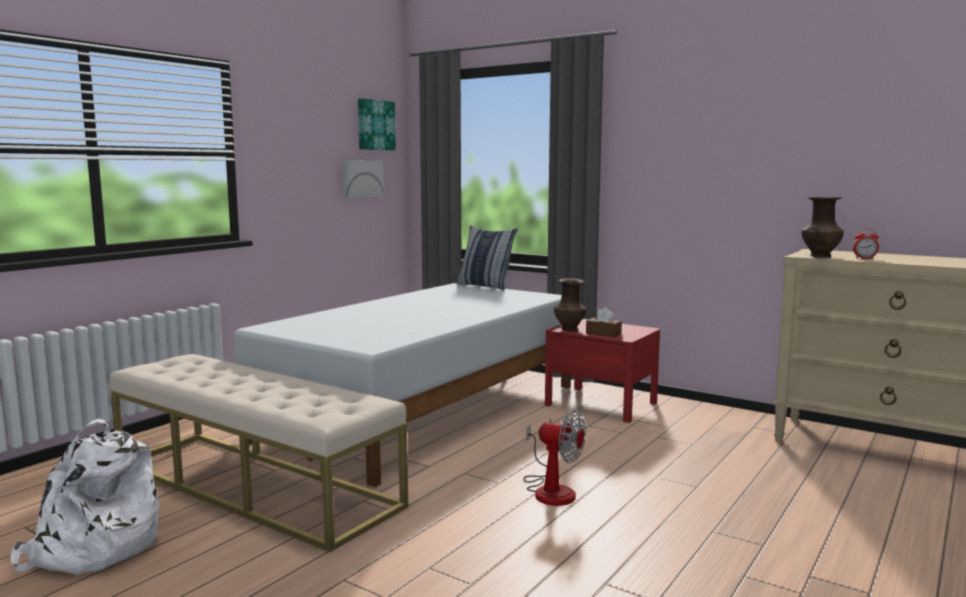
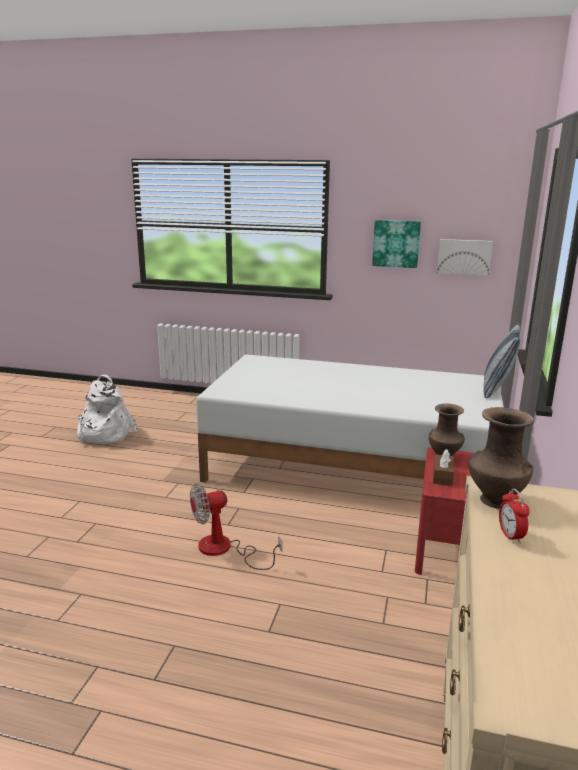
camera: 70 degrees right, 10 degrees up
(253, 484) = (187, 446): beige bench -> none
(375, 125) = (492, 206): picture -> picture (396, 243)
(551, 490) = (224, 550): fan -> fan turned 60 degrees clockwise

